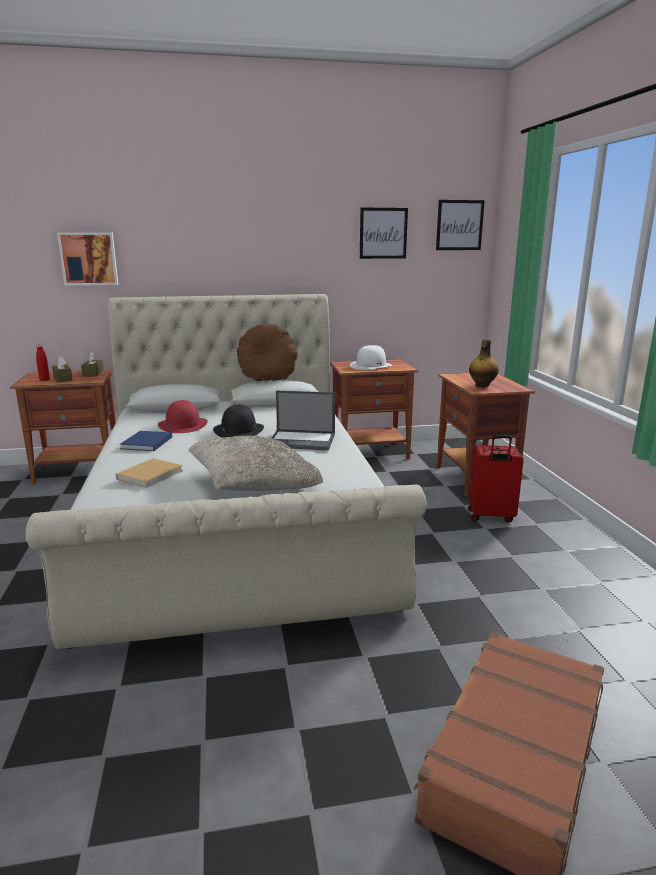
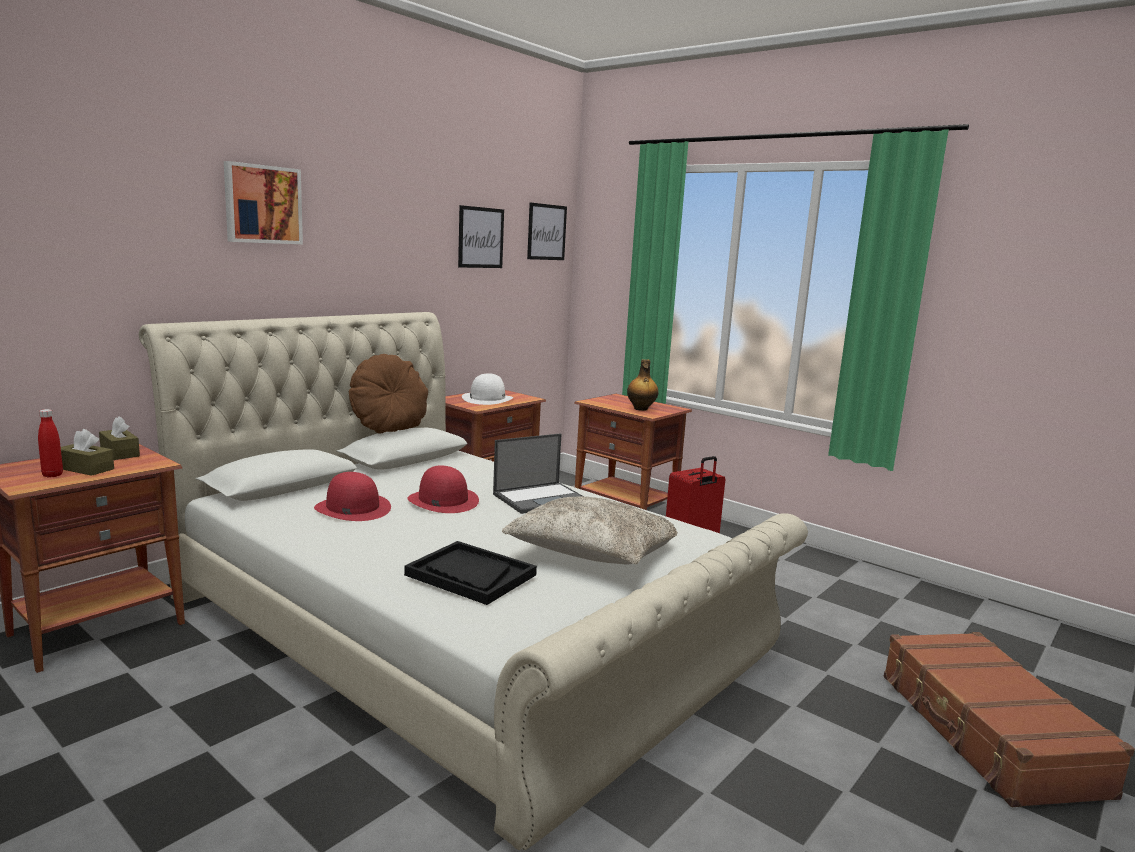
camera: 40 degrees left, 5 degrees down
(89, 259) = (101, 260): picture -> picture (262, 204)
(146, 443) = (361, 541): blue book -> none
(151, 474) = (470, 575): beige book -> black tray
(238, 430) = (442, 500): black hat -> red hat

